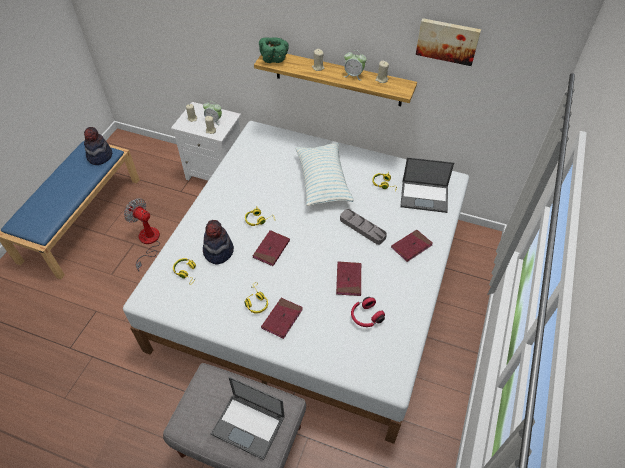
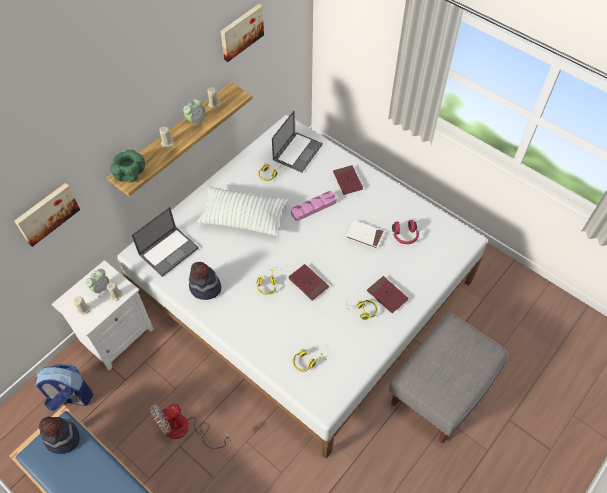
camera: 70 degrees left, 5 degrees up
(158, 167) = (70, 397): none -> backpack
(209, 29) = (46, 213): none -> picture
(218, 251) = (292, 328): hat -> hat (205, 288)
(249, 425) = (464, 355): laptop -> laptop (169, 250)
(348, 280) = (364, 235): red book -> white book
(362, 228) = (313, 207): grey tray -> pink tray

